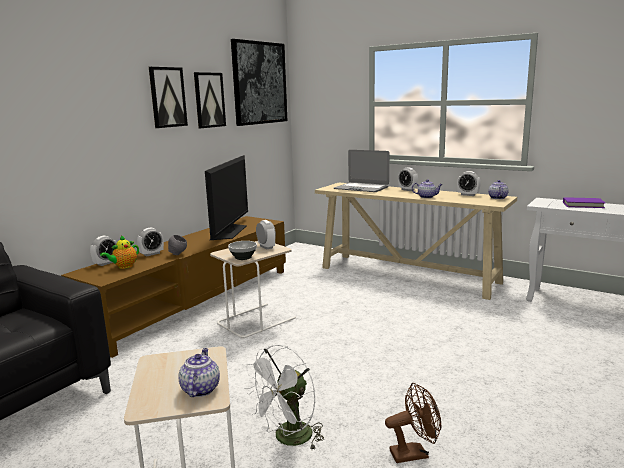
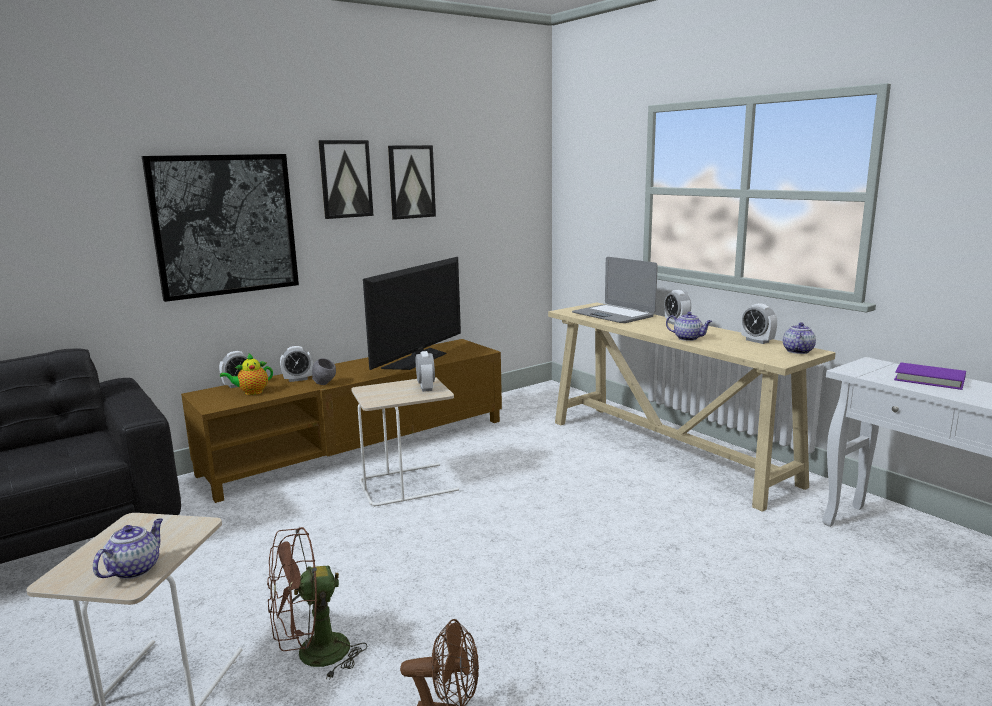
camera: 20 degrees right, 0 degrees up
(243, 257) = (381, 399): bowl -> none
(259, 83) = (497, 157): picture -> picture (225, 225)
(288, 439) = (312, 656): white fan -> brown fan

